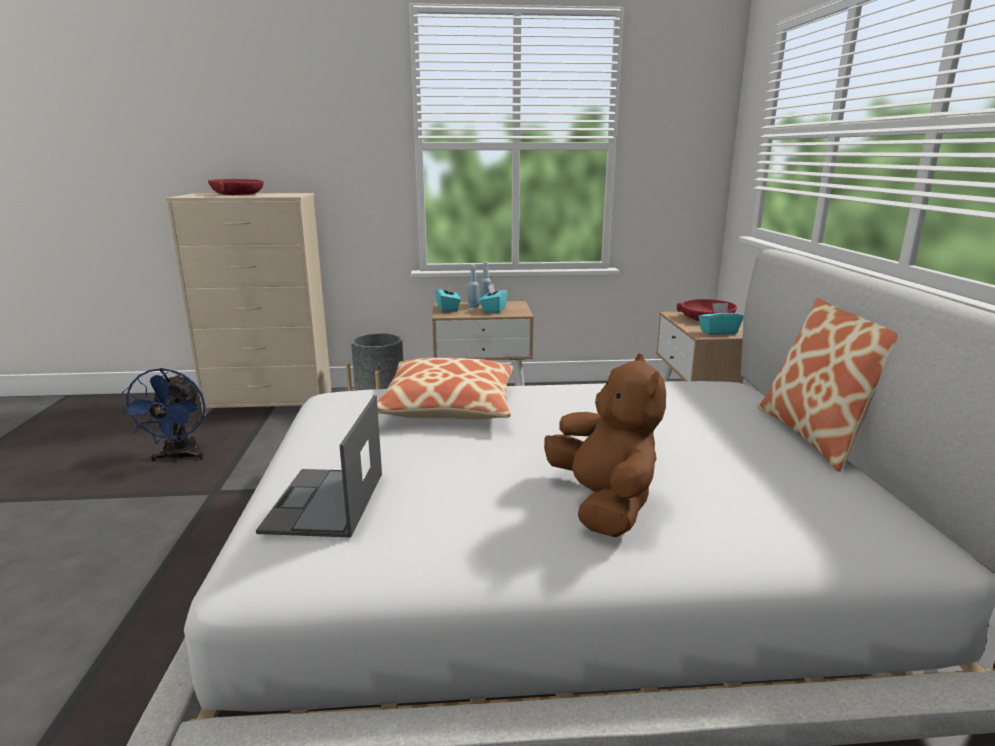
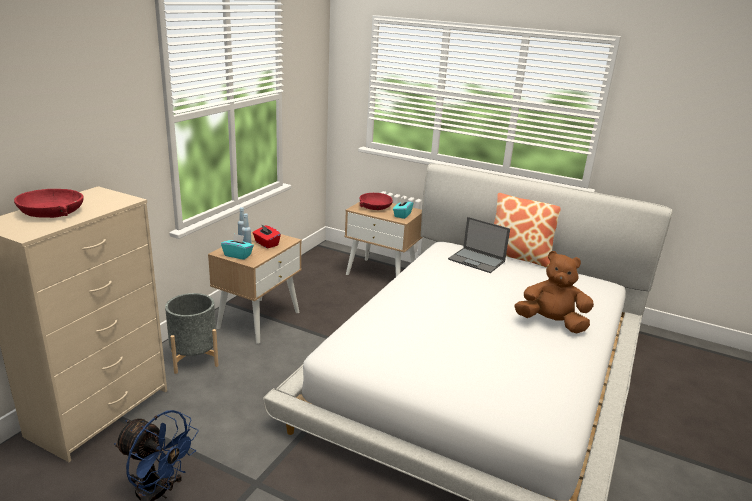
camera: 60 degrees left, 5 degrees up
(325, 503) = (504, 390): laptop -> laptop (477, 260)
(449, 406) = (405, 319): pillow -> none
(493, 310) = (266, 244): turquoise tissue box -> red tissue box

